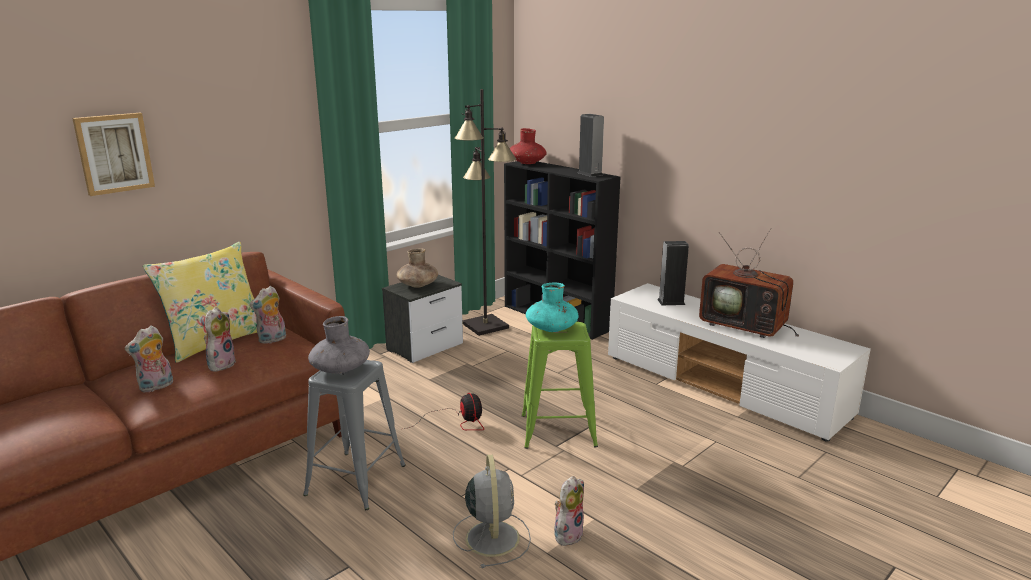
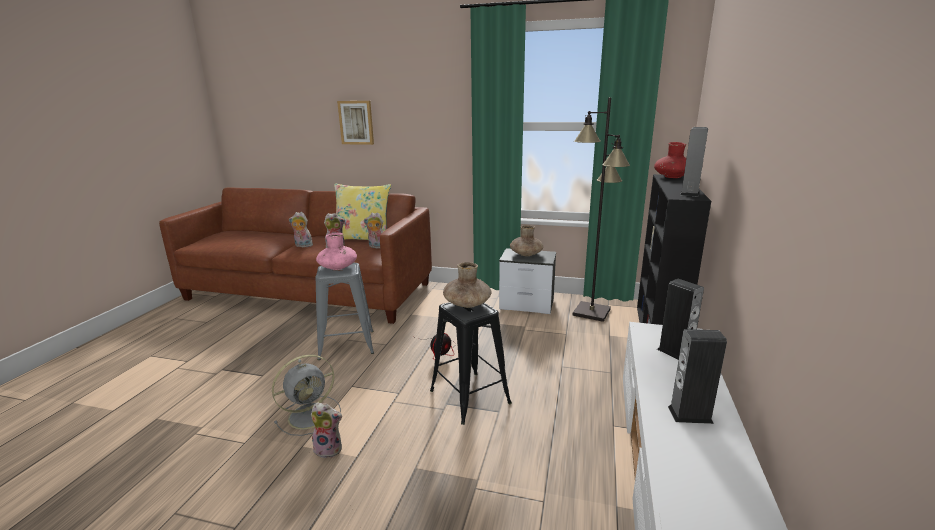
camera: 60 degrees right, 0 degrees up
(340, 369) = (337, 267): grey vase -> pink vase
(551, 329) = (467, 304): turquoise vase -> brown vase
(557, 430) = (469, 396): green stool -> black stool
(746, 326) = (690, 414): television -> speaker

